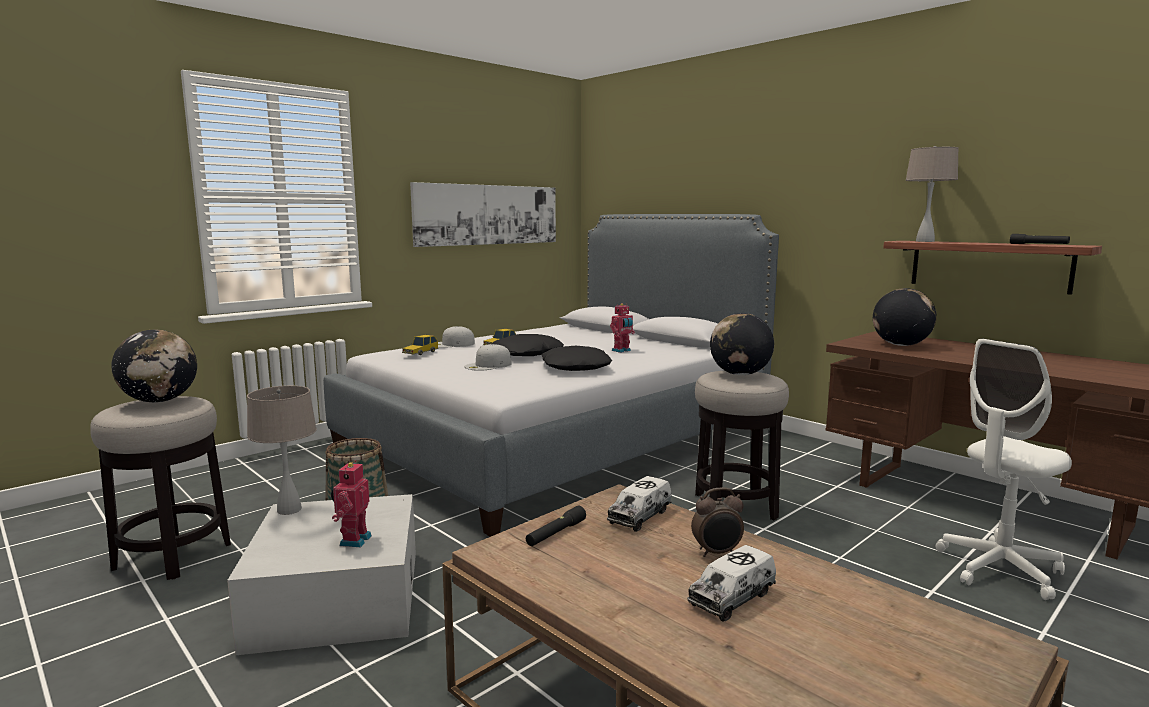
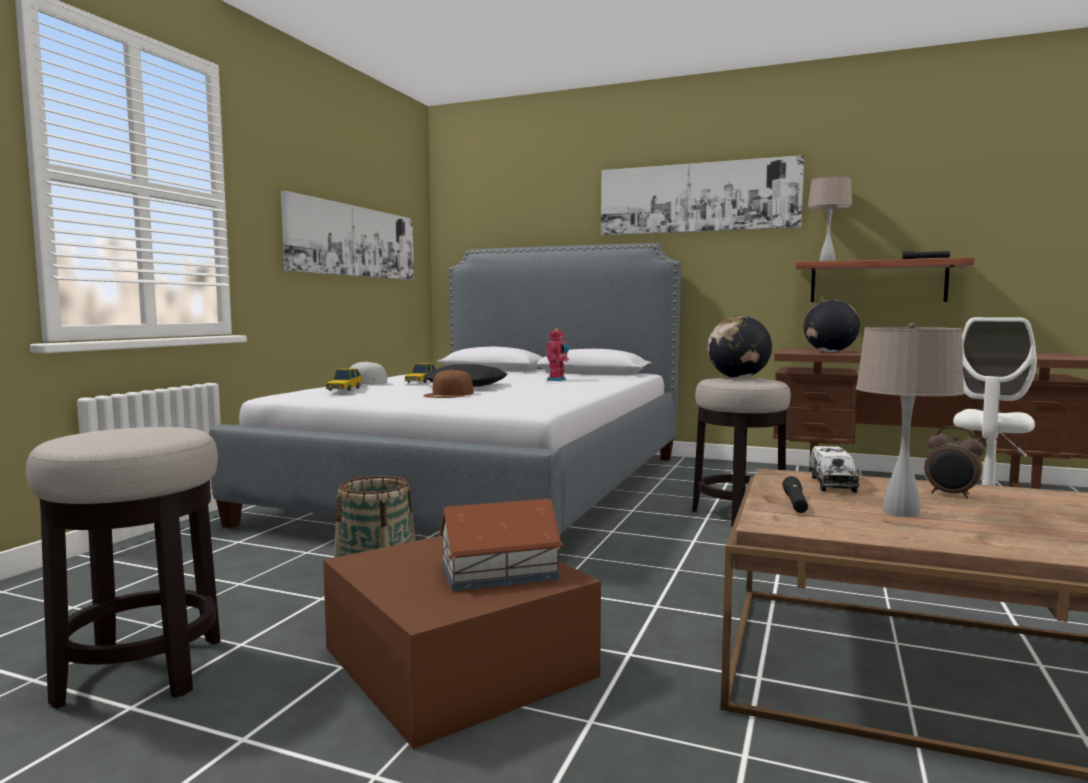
camera: 25 degrees left, 5 degrees down
(160, 401) = (125, 430): globe -> none
(289, 509) = (359, 560): beige table lamp -> beige table lamp (900, 512)
(337, 597) = (457, 662): white storage box -> brown storage box
(353, 540) = (500, 572): toy robot -> toy house
(488, 365) = (449, 394): white cap -> brown cap
(575, 367) = (546, 390): black pillow -> none
(717, 553) = (951, 495): alarm clock -> alarm clock turned 75 degrees clockwise
(732, 597) = (1033, 517): toy truck -> none
(802, 166) = (697, 198): none -> picture

